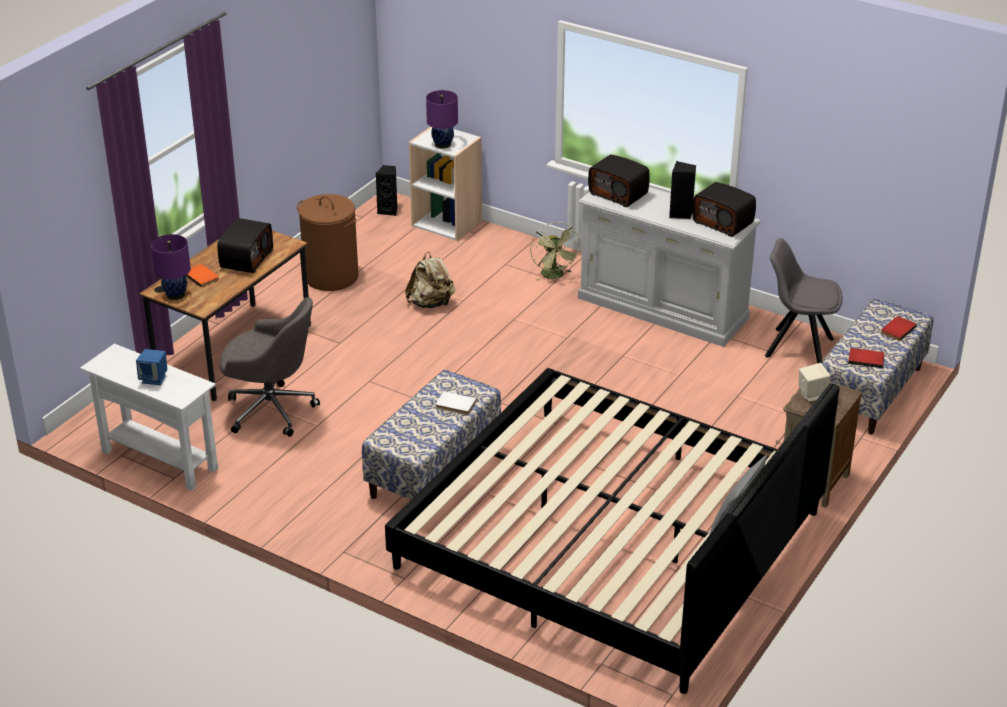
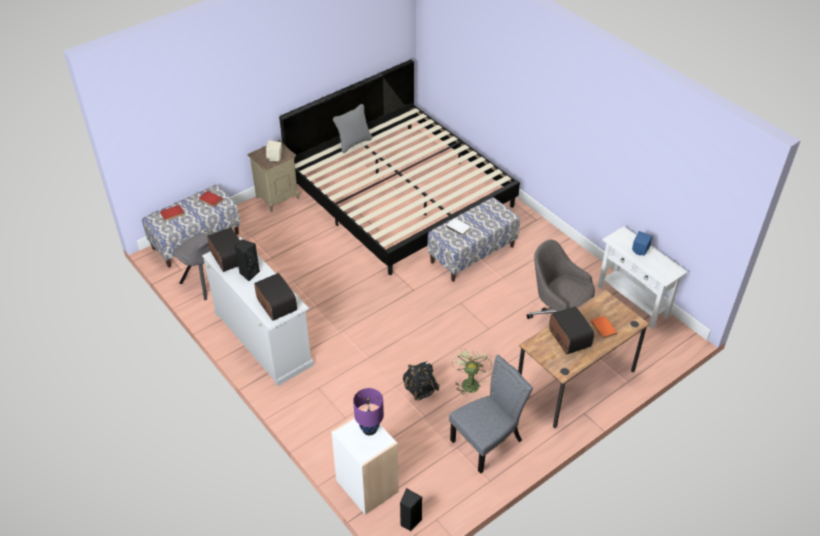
camera: 160 degrees left, 10 degrees up
(175, 294) = (623, 315): purple table lamp -> none
(246, 259) = (568, 338): radio -> radio turned 120 degrees clockwise
(331, 277) = (486, 443): brown laundry basket -> grey chair
(431, 303) = (420, 389): beige backpack -> black backpack
(555, 276) = (316, 393): green fan -> green fan (469, 382)

